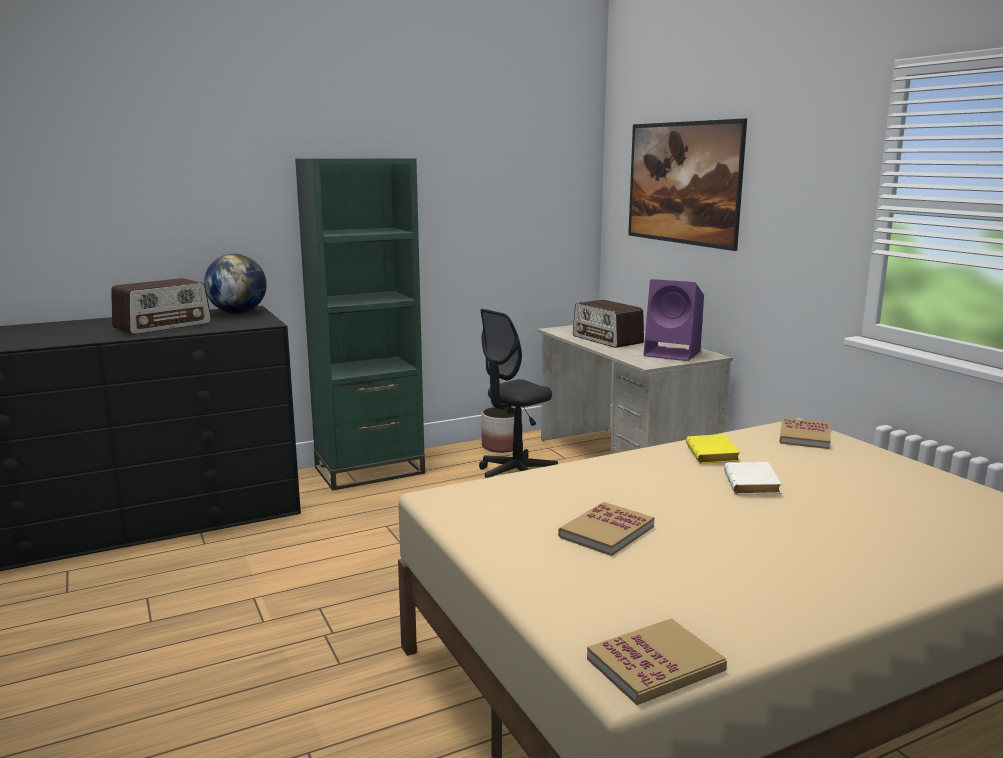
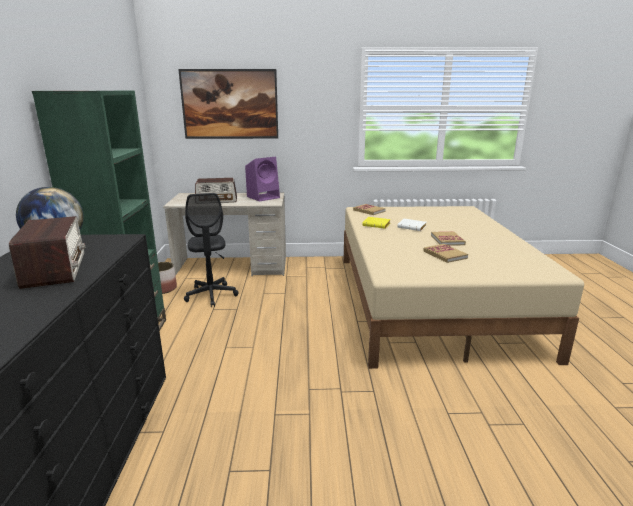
camera: 65 degrees left, 5 degrees up
(655, 665) = (551, 269): book -> book (447, 240)

